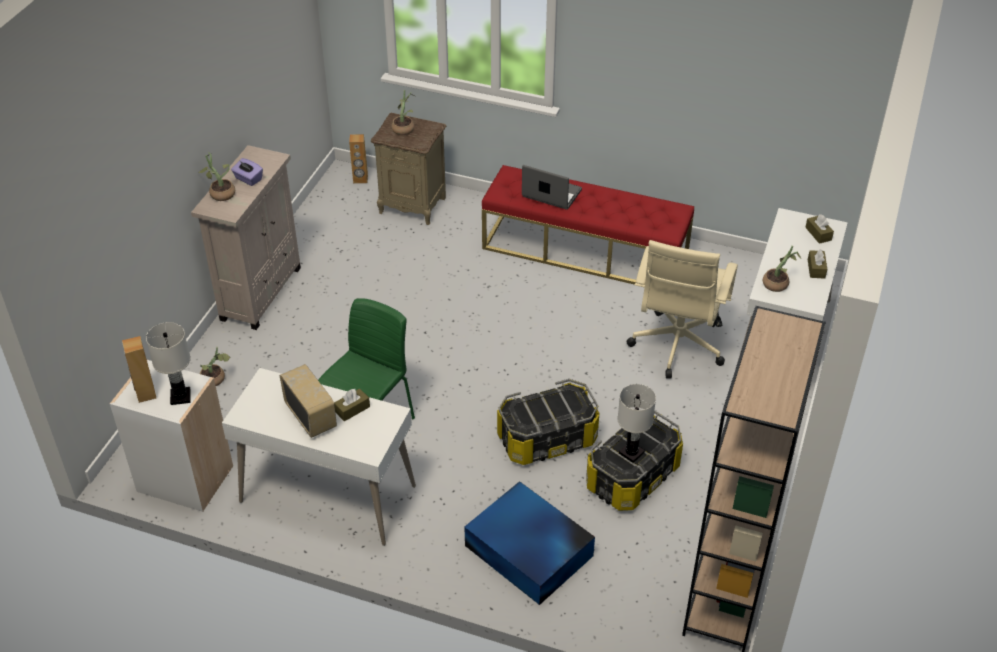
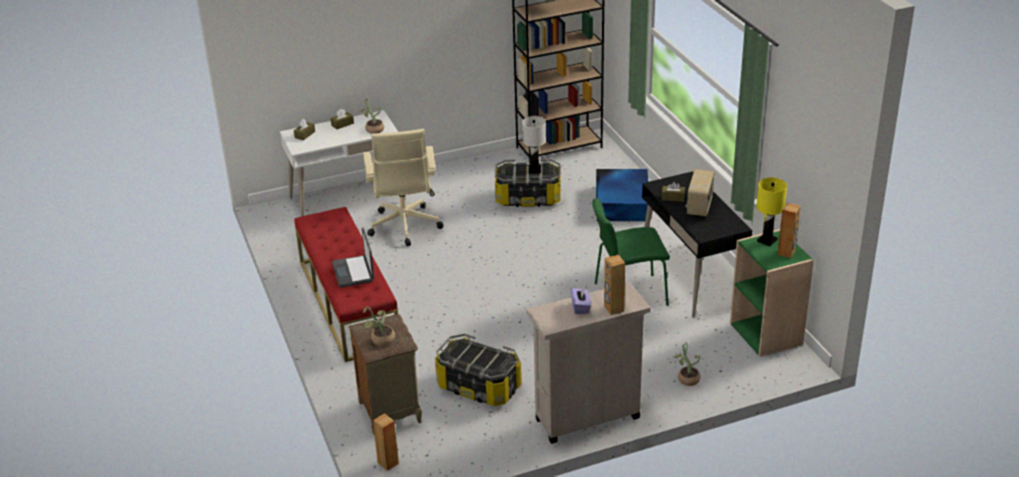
camera: 130 degrees left, 10 degrees down
(180, 396) = (767, 240): white table lamp -> yellow table lamp
(183, 479) = (767, 334): white bookcase -> green bookcase
(220, 193) = (613, 308): potted plant -> brown speaker
(327, 495) = (691, 278): white desk -> black desk
(547, 439) = (542, 233): storage box -> storage box (479, 386)
(676, 348) = (405, 228): beige office chair -> beige office chair turned 105 degrees clockwise

